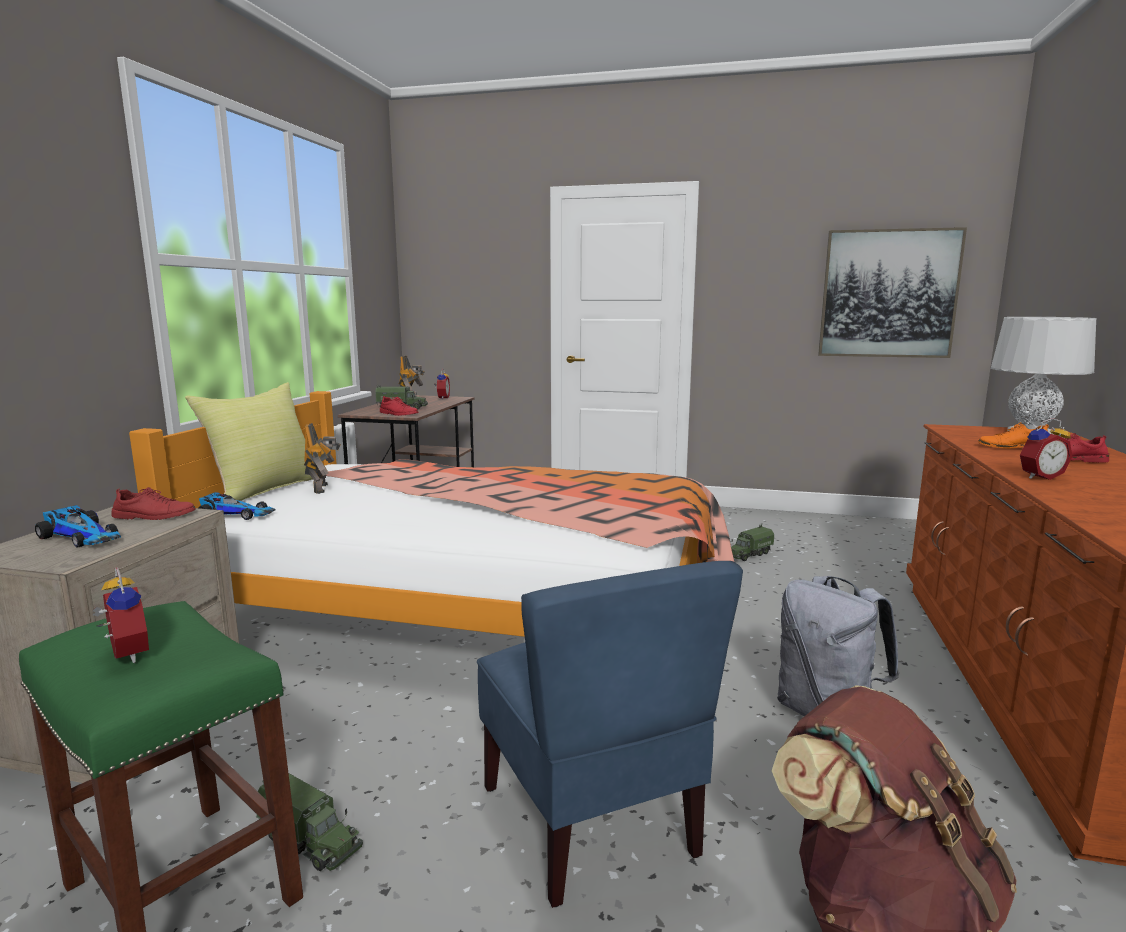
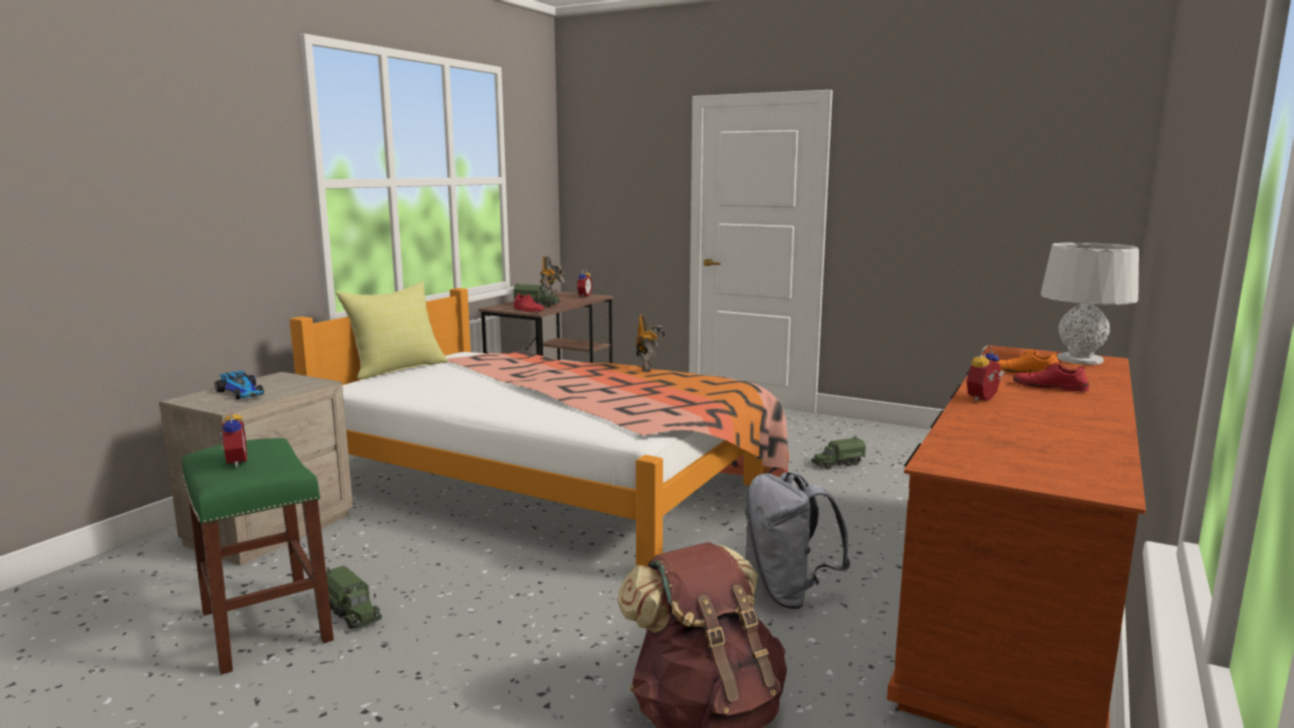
camera: 15 degrees right, 0 degrees up
(154, 516) = (294, 382): red shoe -> none
(237, 514) = (363, 387): toy car -> none
(323, 488) = (439, 371): toy robot -> toy robot (648, 368)
(591, 819) = (544, 630): blue chair -> none
(888, 294) = (1024, 205): picture -> none
(1039, 476) = (985, 399): alarm clock -> alarm clock turned 135 degrees clockwise

